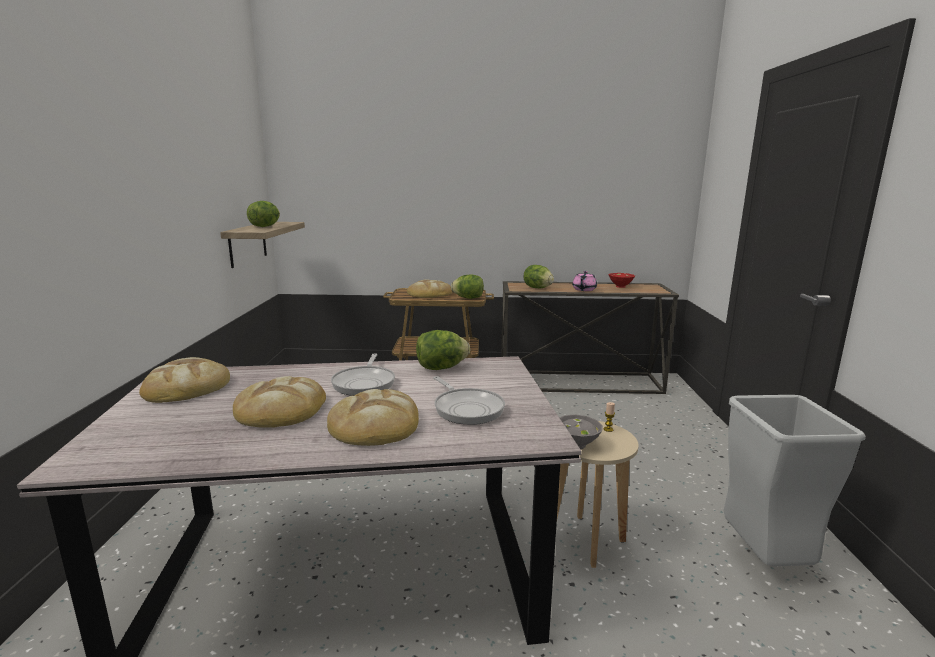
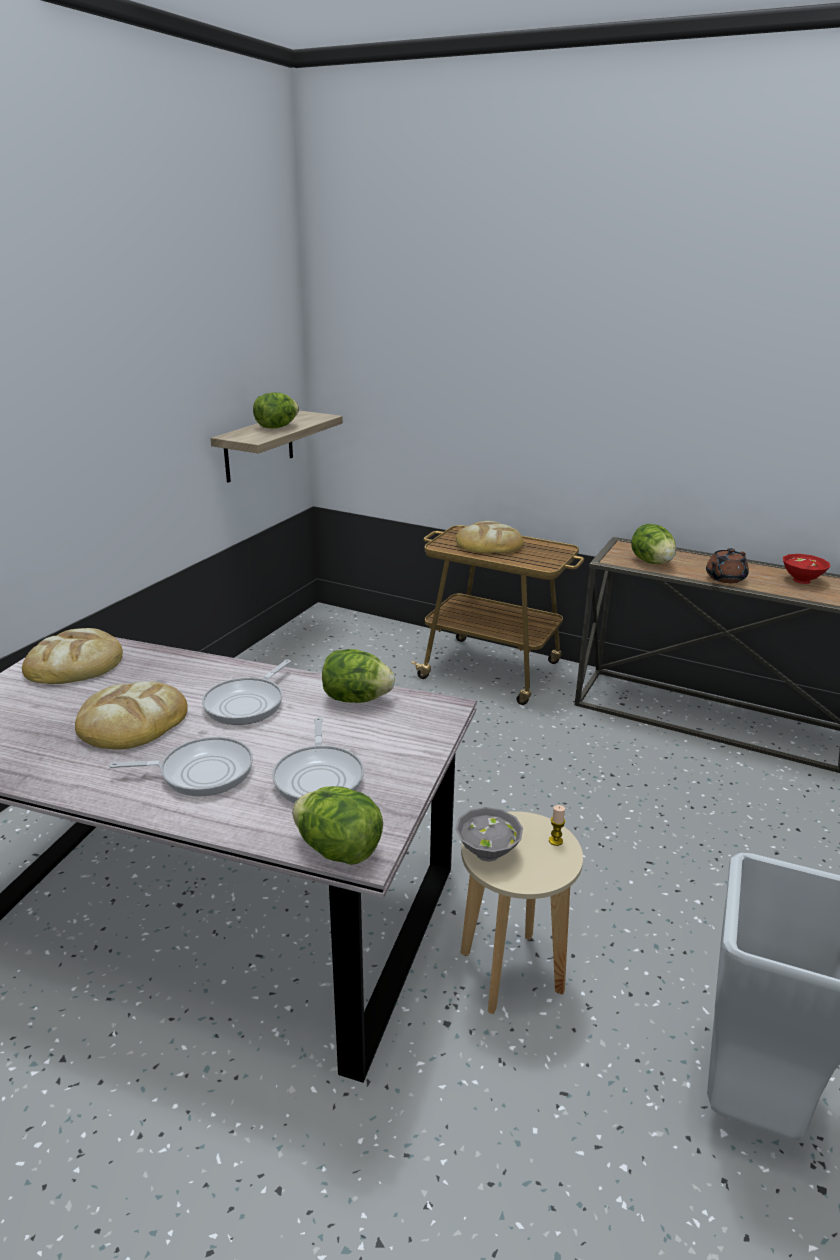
camera: 25 degrees right, 10 degrees up
(375, 424) = (201, 772): bread -> frying pan
(468, 298) = (535, 563): lettuce -> lettuce (338, 850)
(584, 289) = (724, 578): pink teapot -> brown teapot

